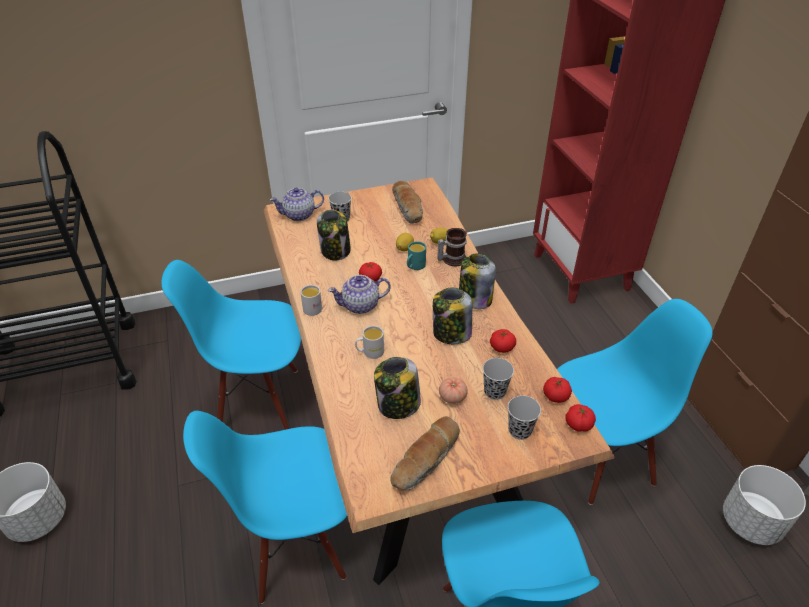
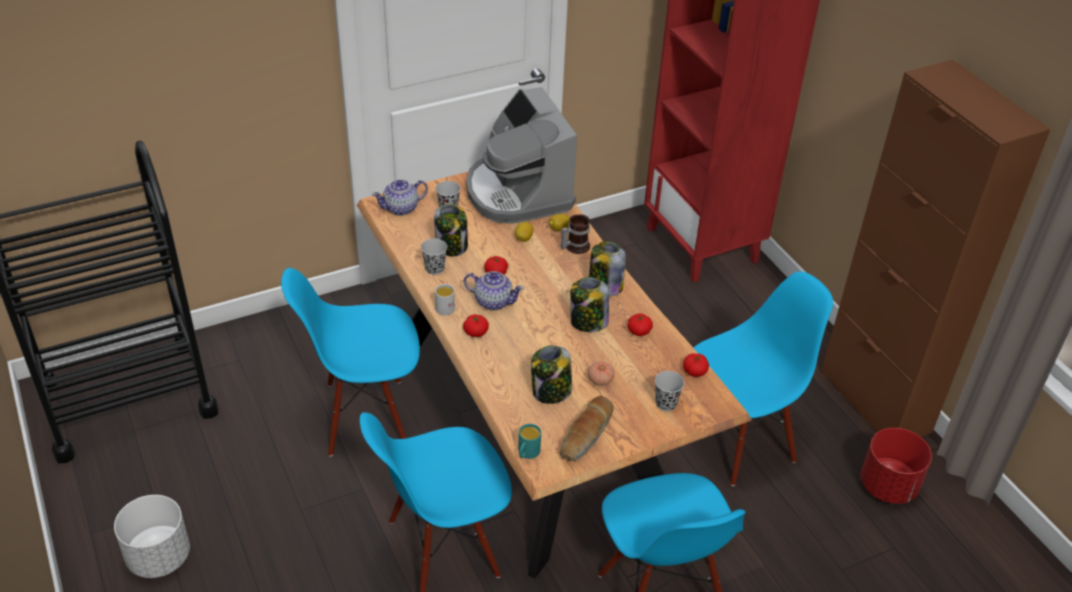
camera: 10 degrees left, 0 degrees up
(361, 305) = (493, 301): teapot -> teapot turned 135 degrees counterclockwise
(369, 352) = (513, 346): white mug -> none
(408, 208) = (517, 192): bread -> coffee machine
(414, 266) = (538, 257): turquoise mug -> turquoise mug (527, 453)
(495, 391) = (638, 372): black cup -> black cup (434, 269)
(578, 424) = (717, 394): tomato -> tomato (476, 332)
(751, 522) = (888, 486): white planter -> red planter

